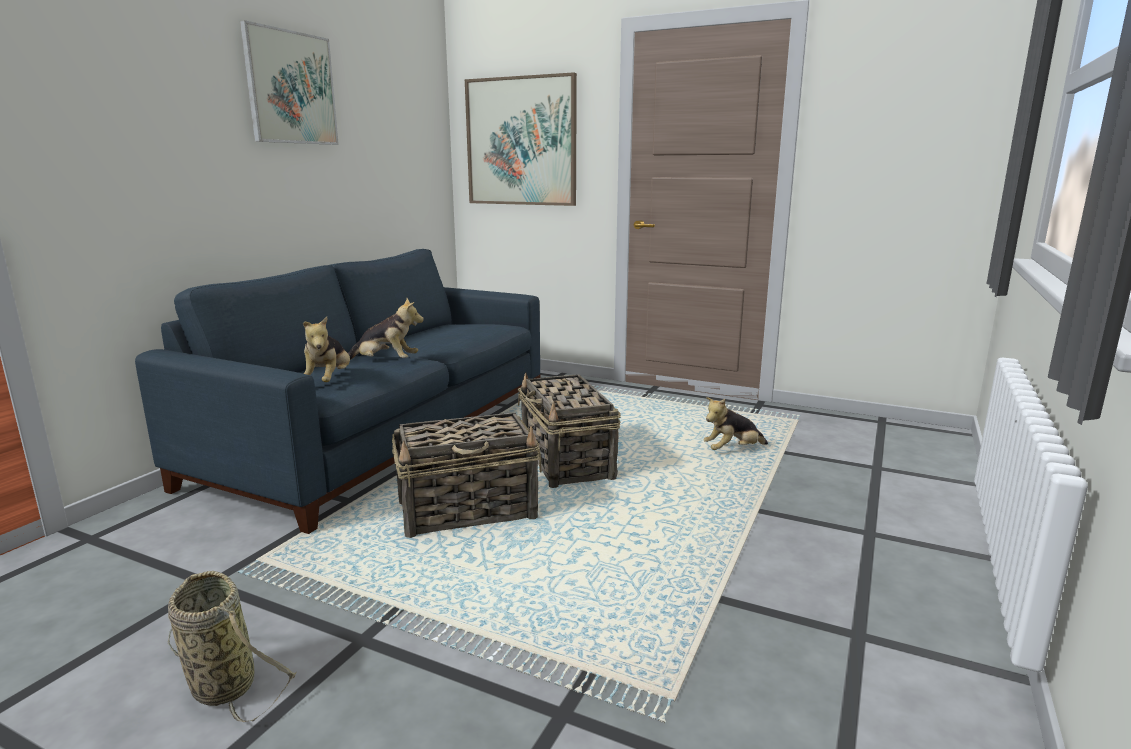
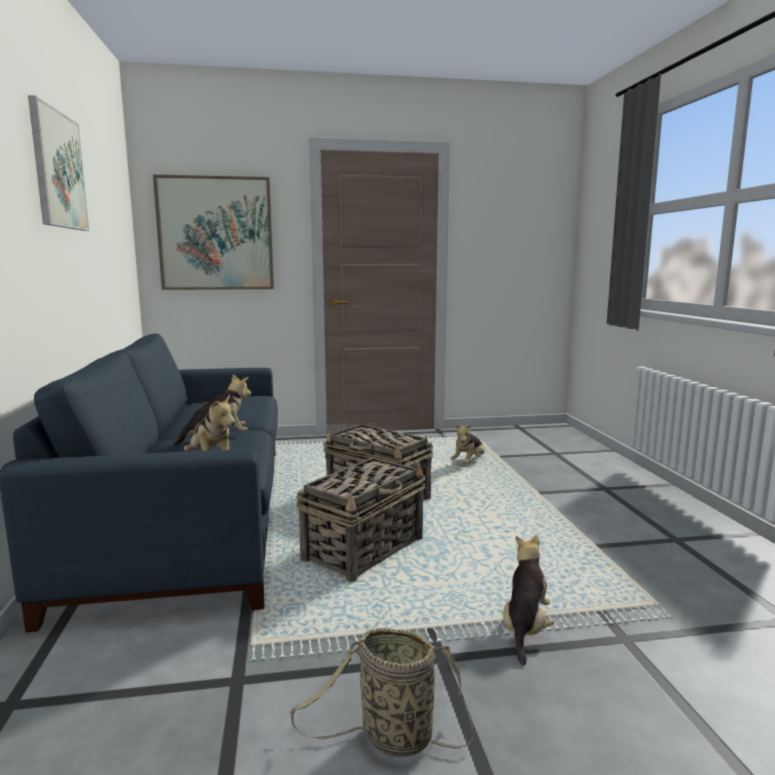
camera: 35 degrees left, 5 degrees down
(480, 650) = (525, 628): none -> plush toy

